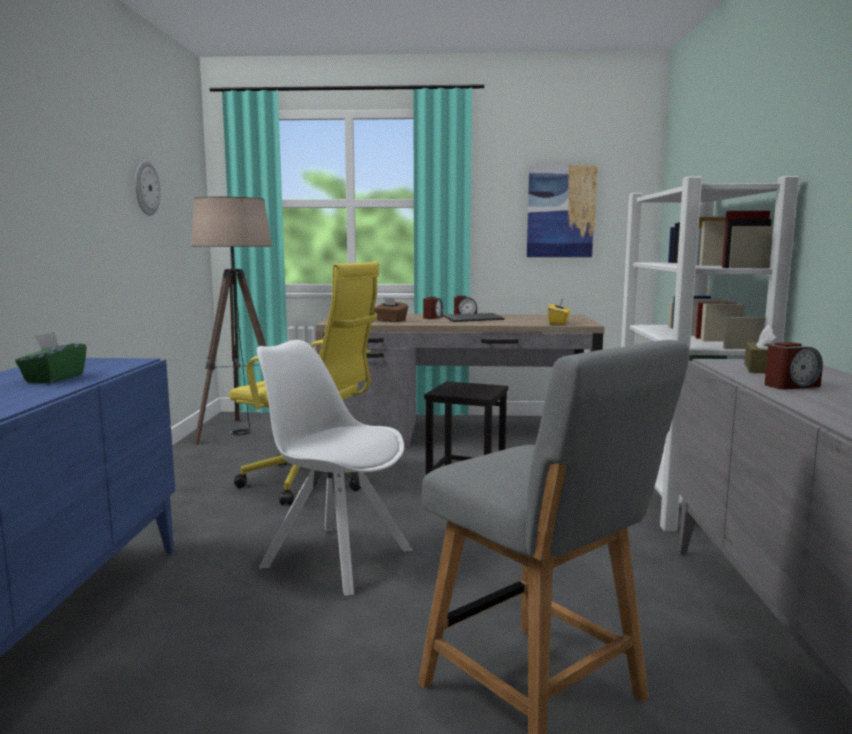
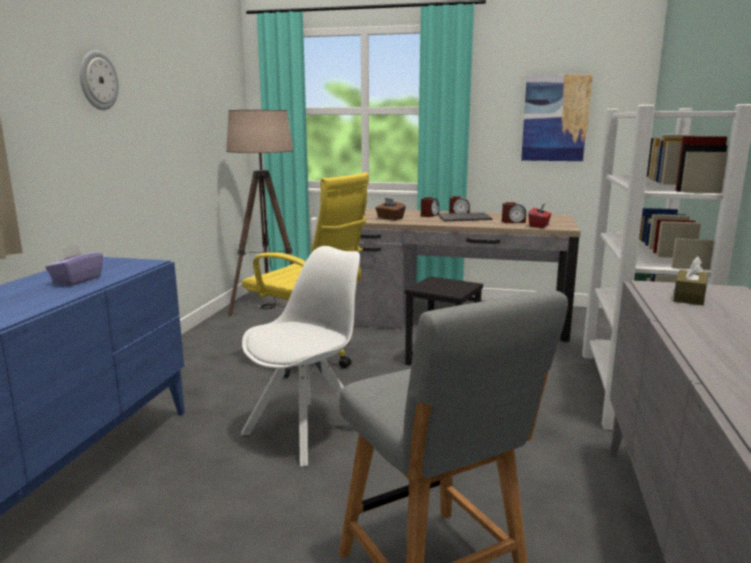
camera: 10 degrees right, 5 degrees up
(54, 378) = (77, 280): green tissue box -> purple tissue box
(146, 188) = (185, 104): wall clock -> wall clock (98, 80)
(335, 557) = (308, 430): white chair -> white chair turned 90 degrees clockwise
(558, 323) = (539, 226): yellow tissue box -> red tissue box
(791, 386) = (702, 322): alarm clock -> alarm clock (513, 222)

